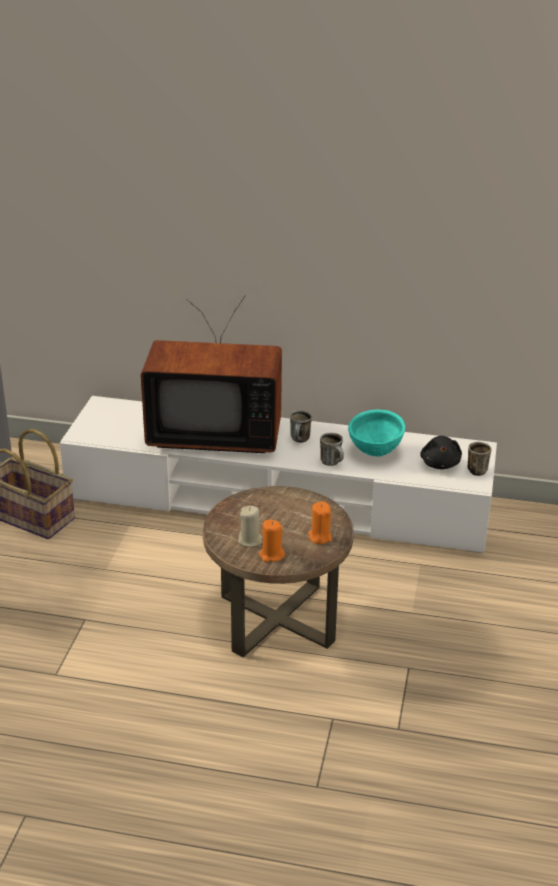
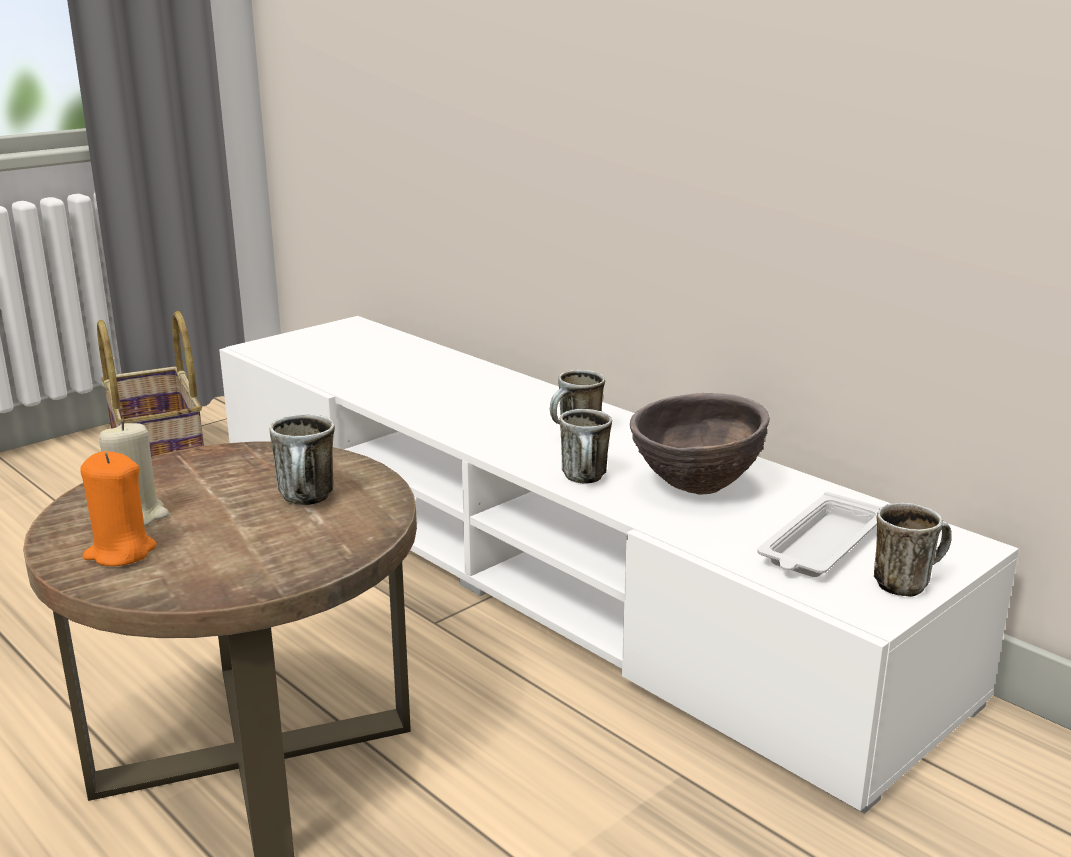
camera: 35 degrees right, 10 degrees down
(214, 433) = (447, 390): television -> none
(297, 512) = (309, 501): none -> mug
(319, 537) = (269, 556): orange candle -> none
(375, 453) = (695, 489): turquoise bowl -> brown bowl
(440, 464) = (821, 546): black plush toy -> white tray

